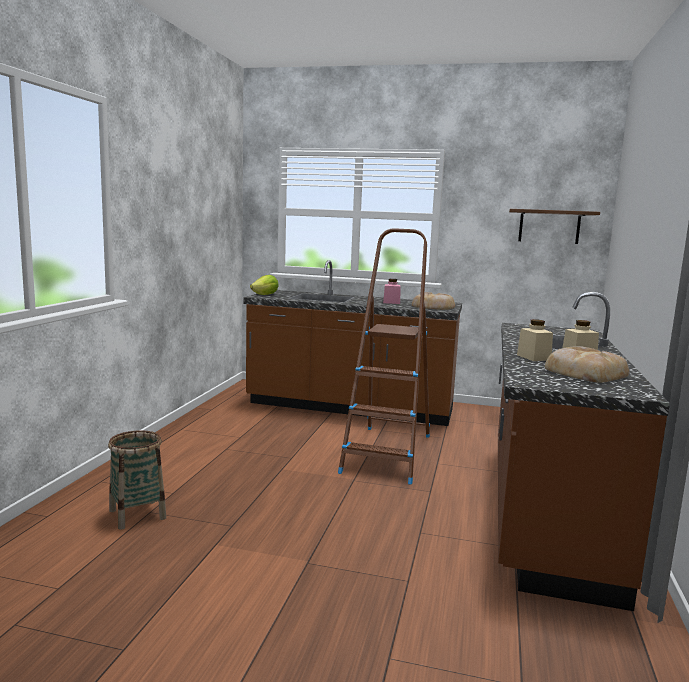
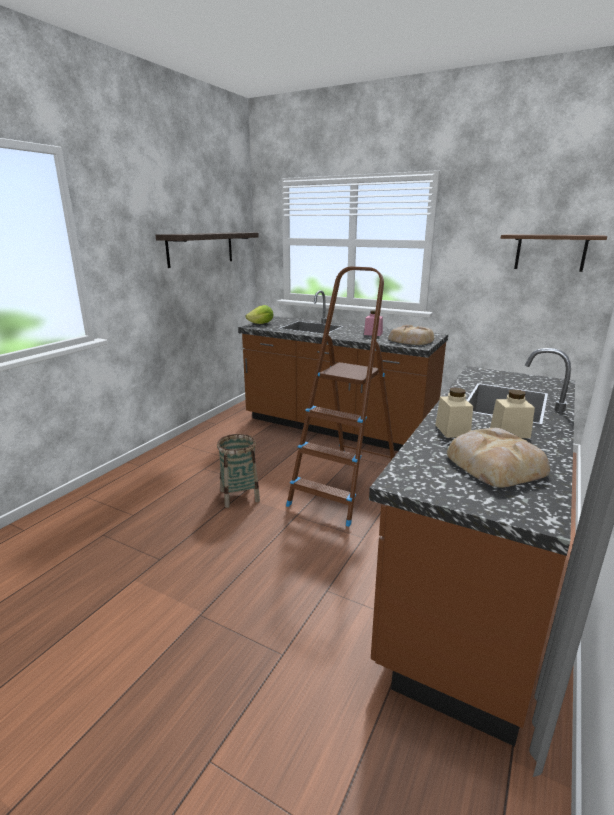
camera: 15 degrees right, 10 degrees up
(137, 514) = (91, 536): basket -> basket (239, 496)
(202, 213) = (201, 249): none -> shelf

